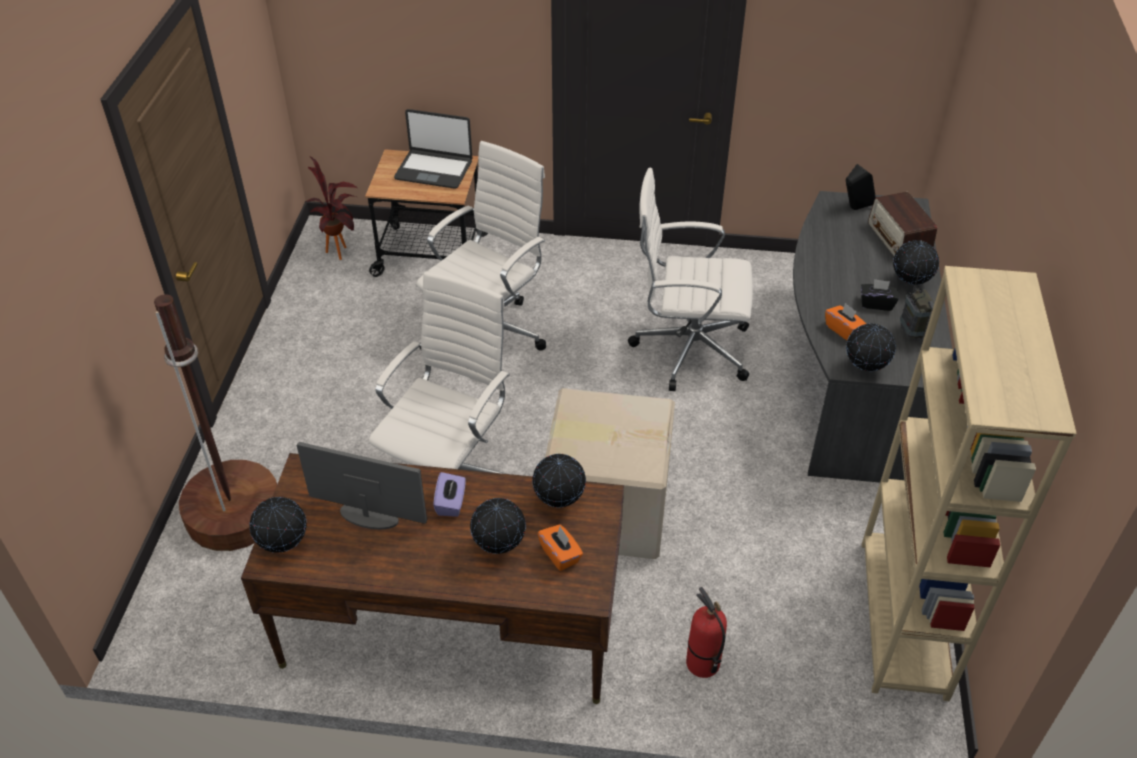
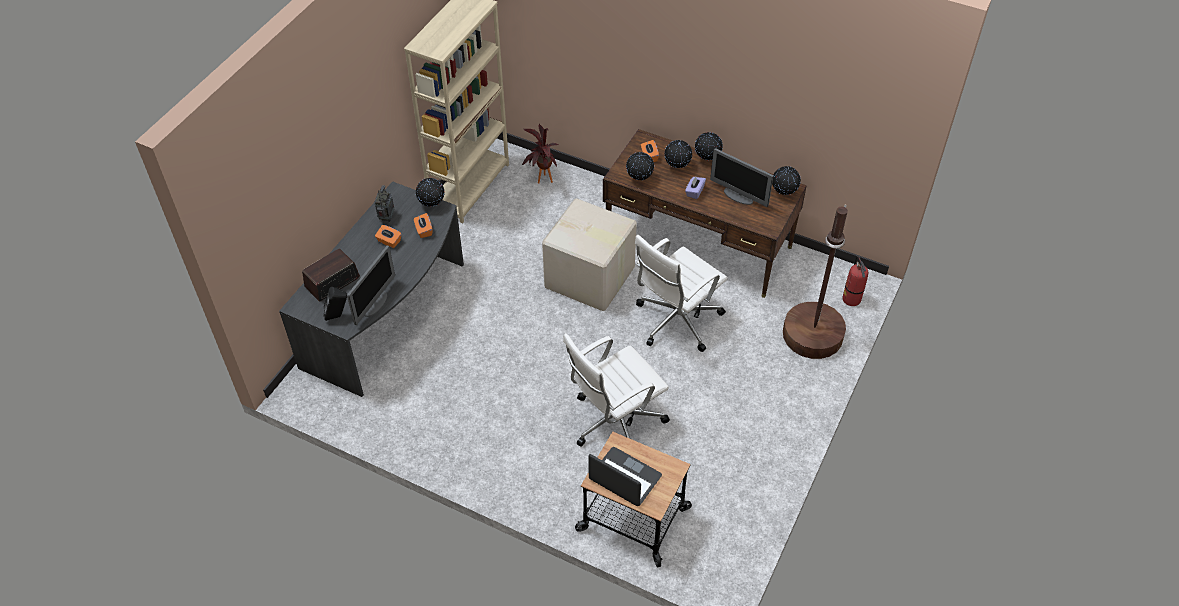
camera: 160 degrees left, 5 degrees up
(341, 249) = (710, 550): potted plant -> potted plant (541, 182)
(688, 348) = (479, 368): white office chair -> none
(702, 663) = (580, 195): fire extinguisher -> fire extinguisher (851, 299)
(823, 231) = (375, 303): none -> monitor
(876, 303) = (389, 241): black tissue box -> orange tissue box
(898, 239) = (332, 282): radio -> radio turned 135 degrees counterclockwise
(910, 284) = (356, 249): globe -> globe (707, 159)

